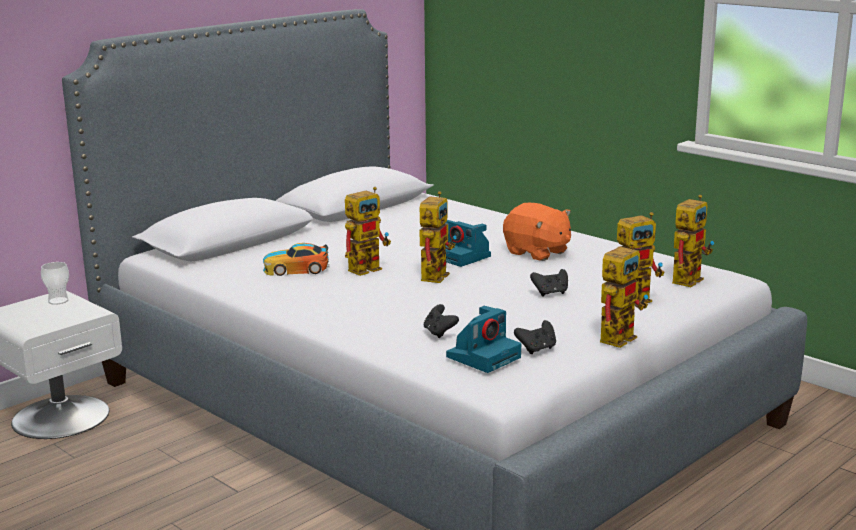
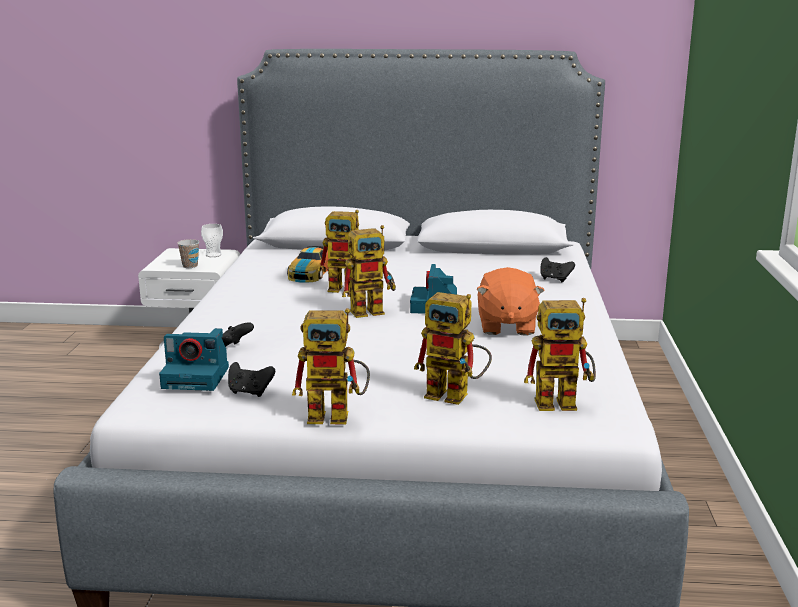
camera: 50 degrees right, 0 degrees up
(68, 317) = (190, 266): none -> cup
(296, 269) = (310, 273): toy car -> toy car turned 120 degrees counterclockwise
(550, 293) = (406, 360): black game controller -> black game controller (555, 279)

